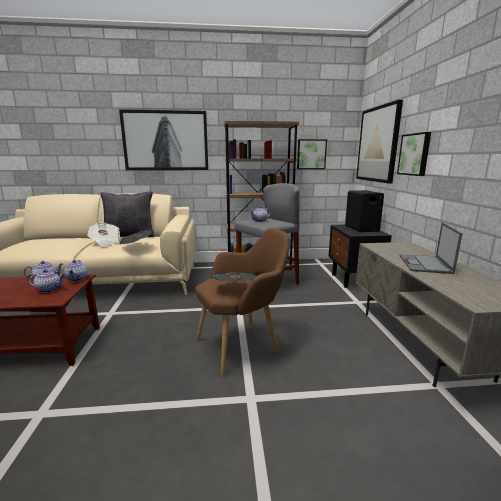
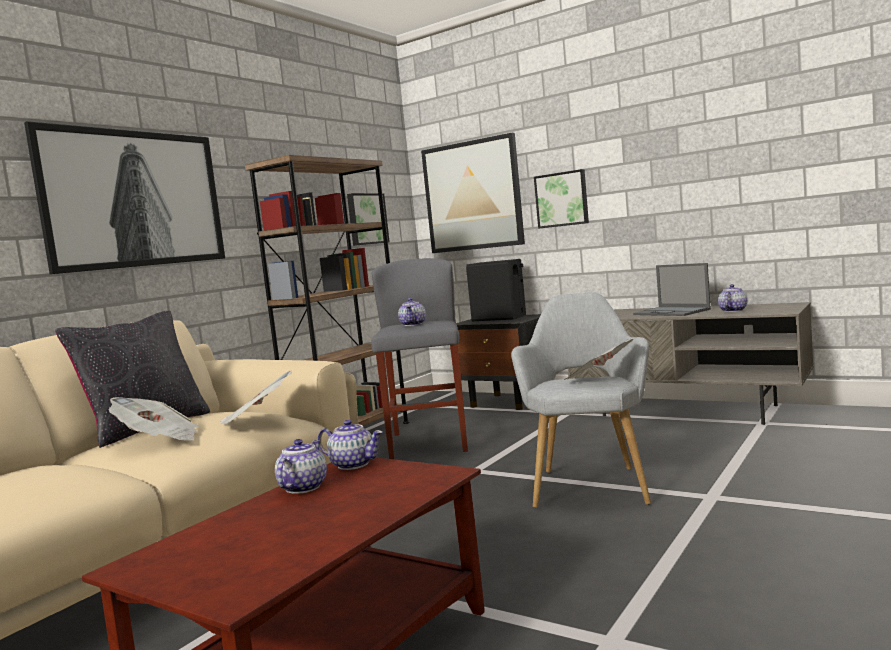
camera: 50 degrees left, 10 degrees down
(49, 289) = (377, 481): teapot -> teapot (732, 310)
(243, 345) = (590, 484): brown armchair -> grey armchair

